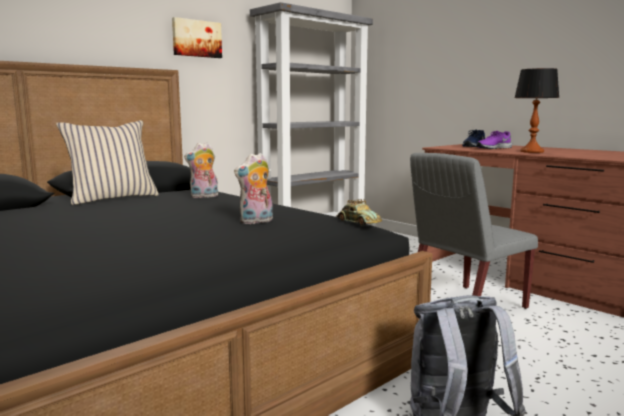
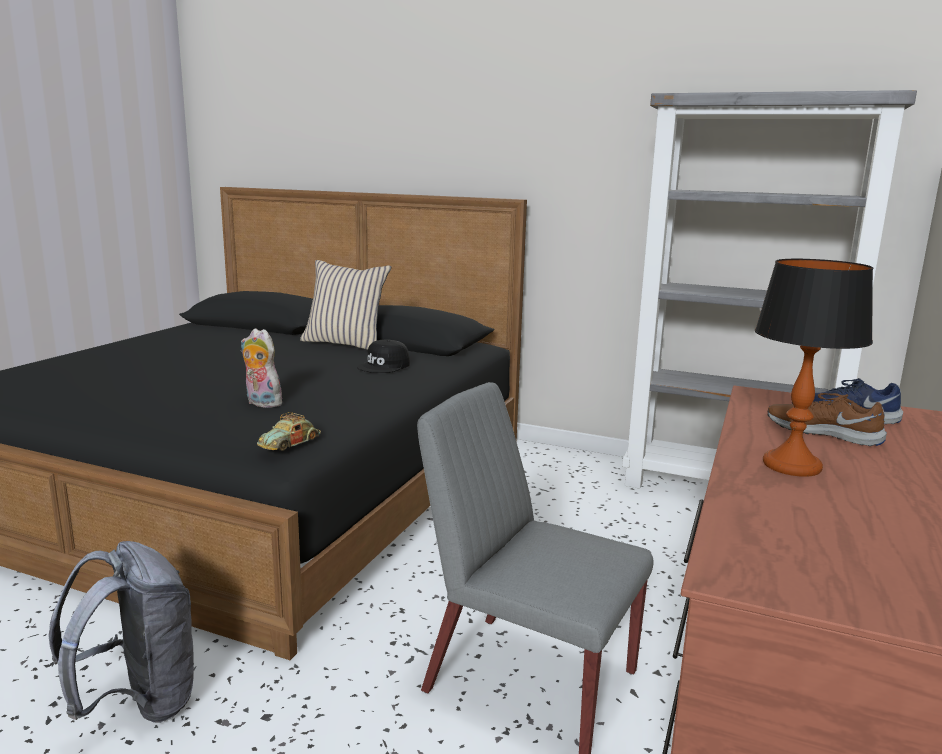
camera: 65 degrees right, 5 degrees up
(196, 38) = (572, 154): picture -> none
(204, 197) = (384, 366): plush toy -> black cap
(493, 148) = (823, 432): purple shoe -> brown shoe

